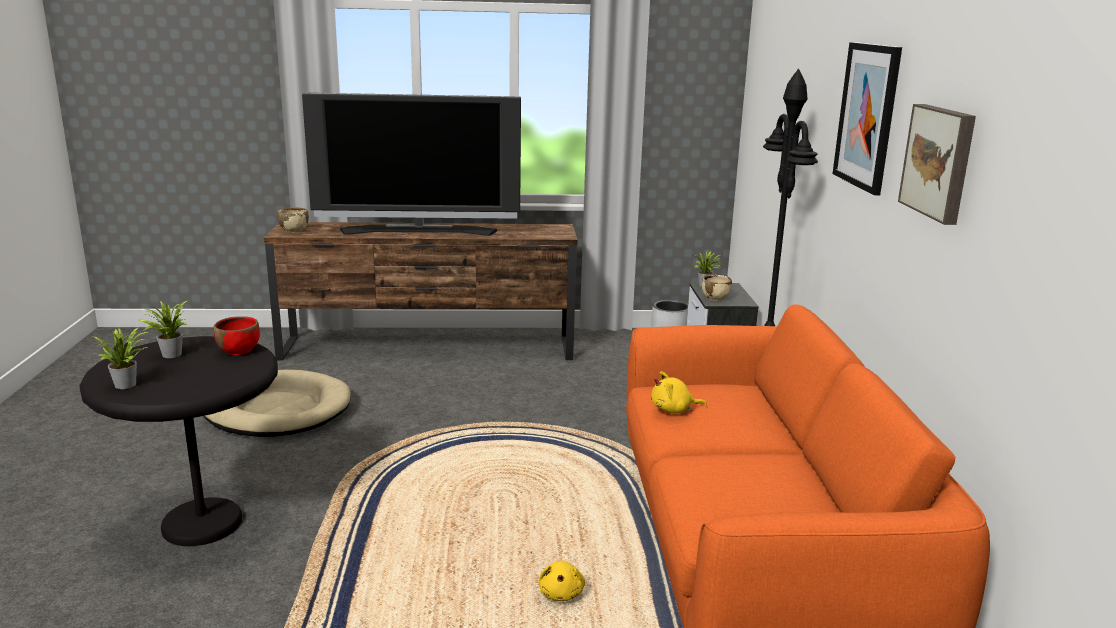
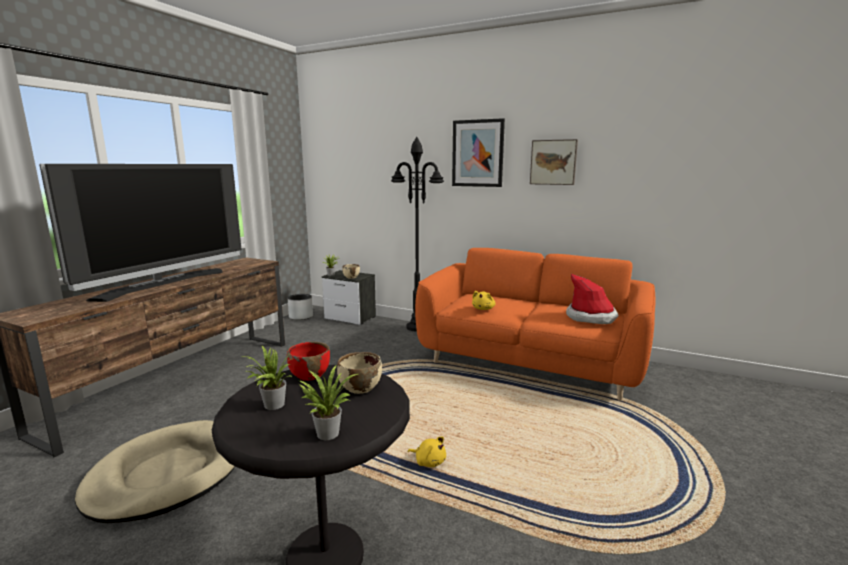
camera: 60 degrees left, 5 degrees down
(294, 230) = (37, 314): beige bowl -> beige bowl (360, 388)
(561, 593) = (529, 415): yellow plush toy -> yellow plush toy (429, 461)
(755, 508) = (591, 317): none -> hat

